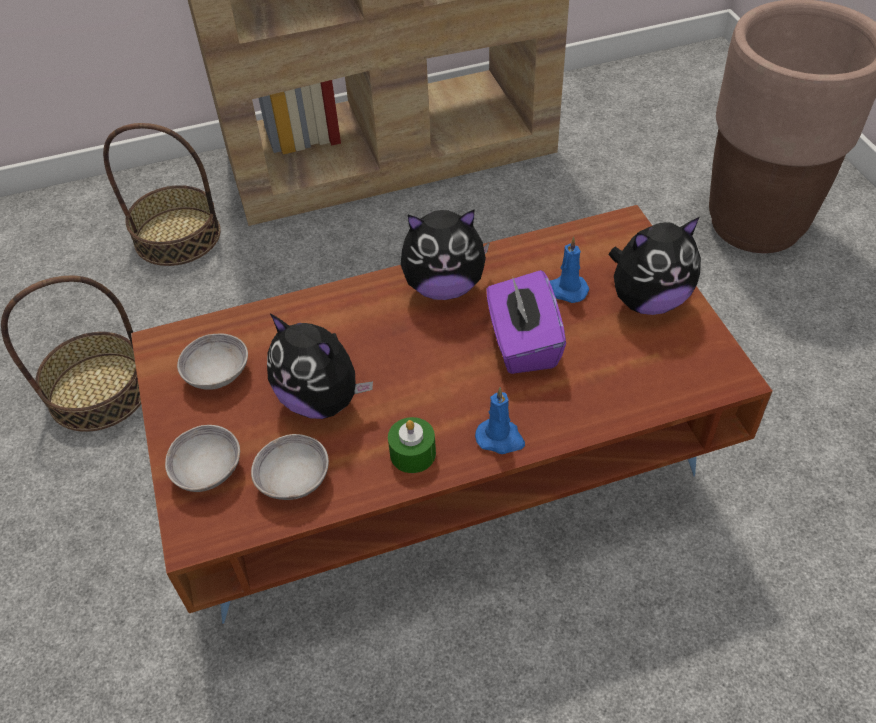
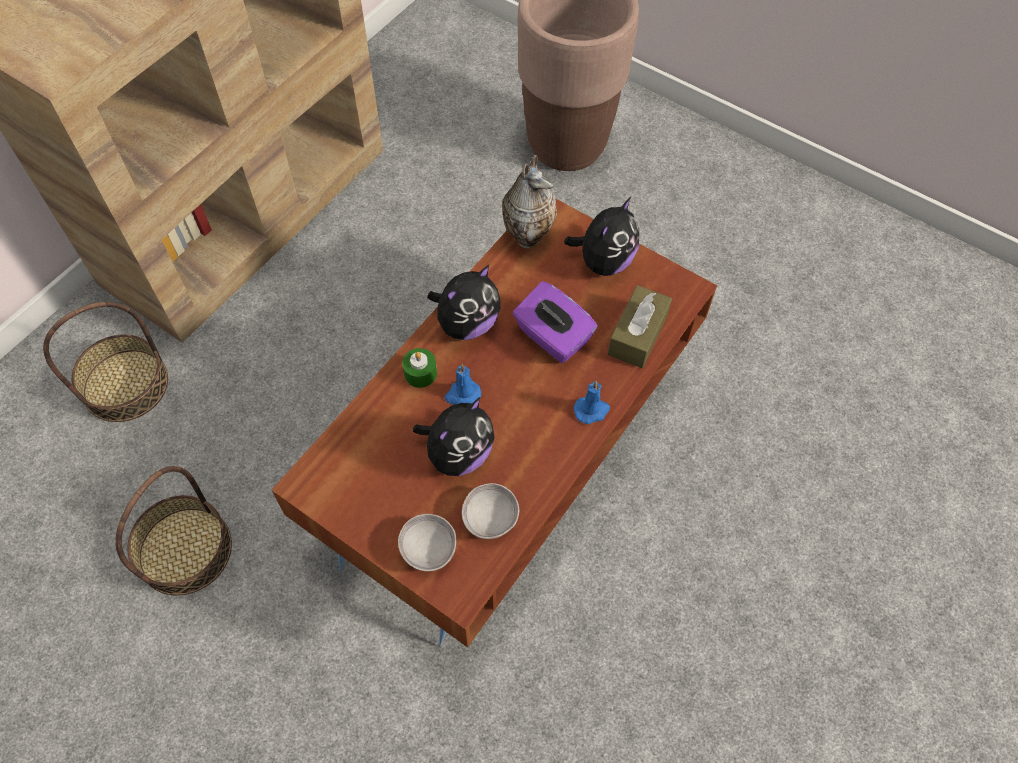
camera: 40 degrees left, 10 degrees up
(217, 374) = (369, 480): grey bowl -> none
(322, 399) = (458, 454): plush toy -> plush toy turned 45 degrees counterclockwise
(413, 453) = (548, 453): green candle -> green candle (420, 373)
(566, 290) = (548, 282): blue candle -> blue candle (462, 395)
(584, 237) = (528, 235): none -> vase
(624, 391) = (637, 335): none -> brown tissue box

